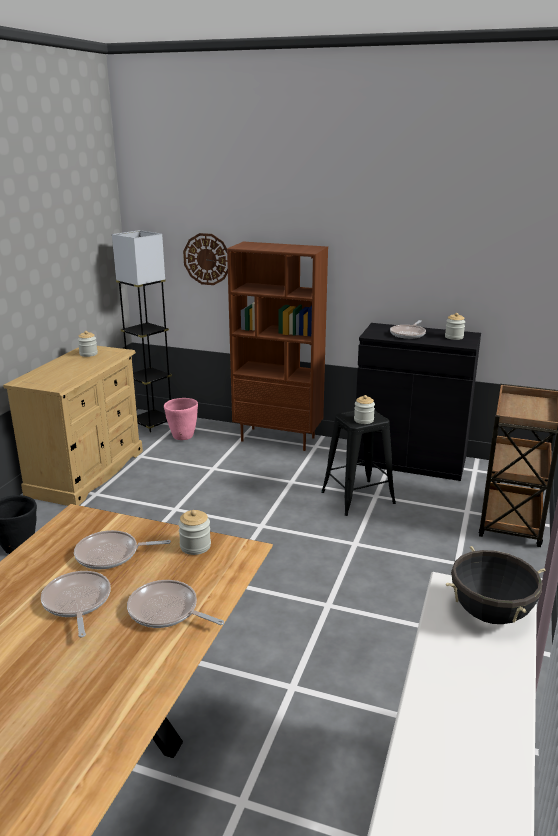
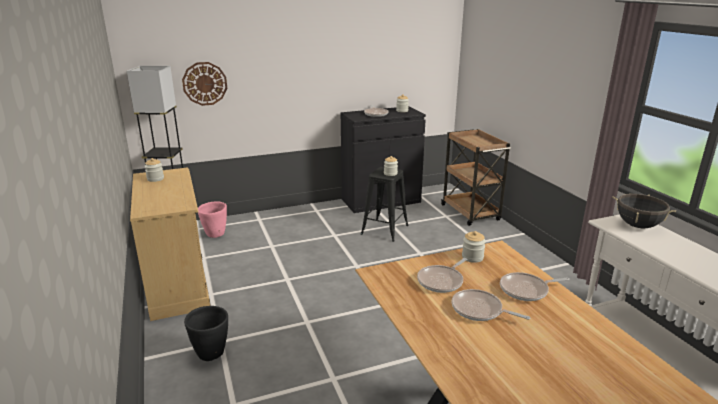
camera: 40 degrees left, 0 degrees up
(278, 439) = (286, 214): brown bookcase -> none

